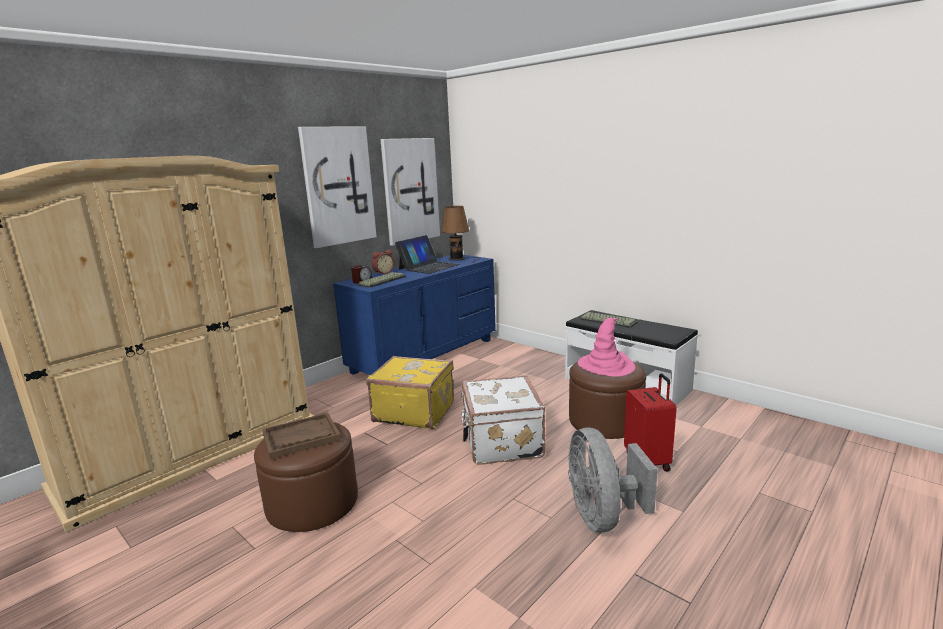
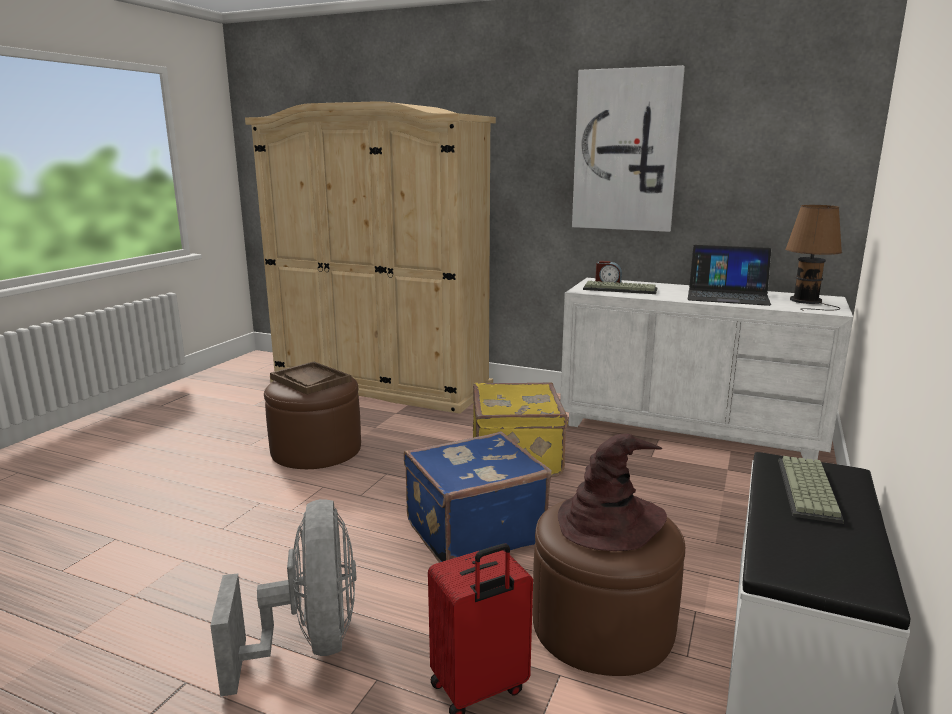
camera: 70 degrees right, 0 degrees up
(383, 273) = (660, 284): alarm clock -> none
(410, 190) = (762, 170): picture -> none
(425, 356) = (689, 429): blue dresser -> white dresser
(500, 442) = (473, 530): white suitcase -> blue suitcase
(602, 516) = (309, 643): grey fan -> grey fan turned 105 degrees clockwise
(606, 365) = (609, 522): pink hat -> brown hat

